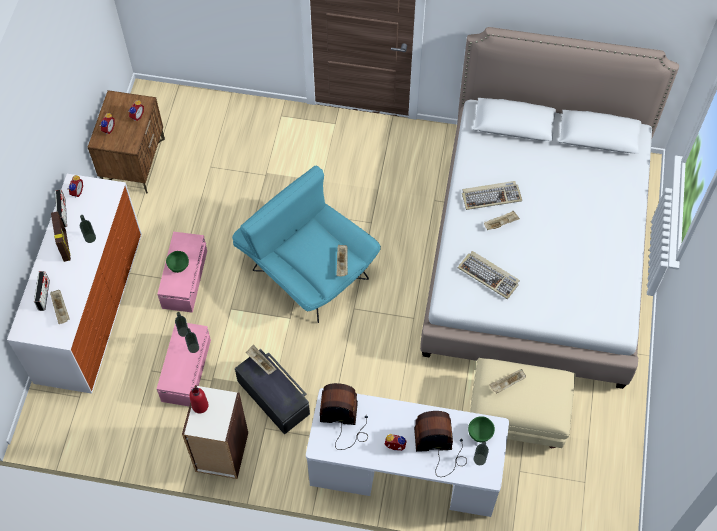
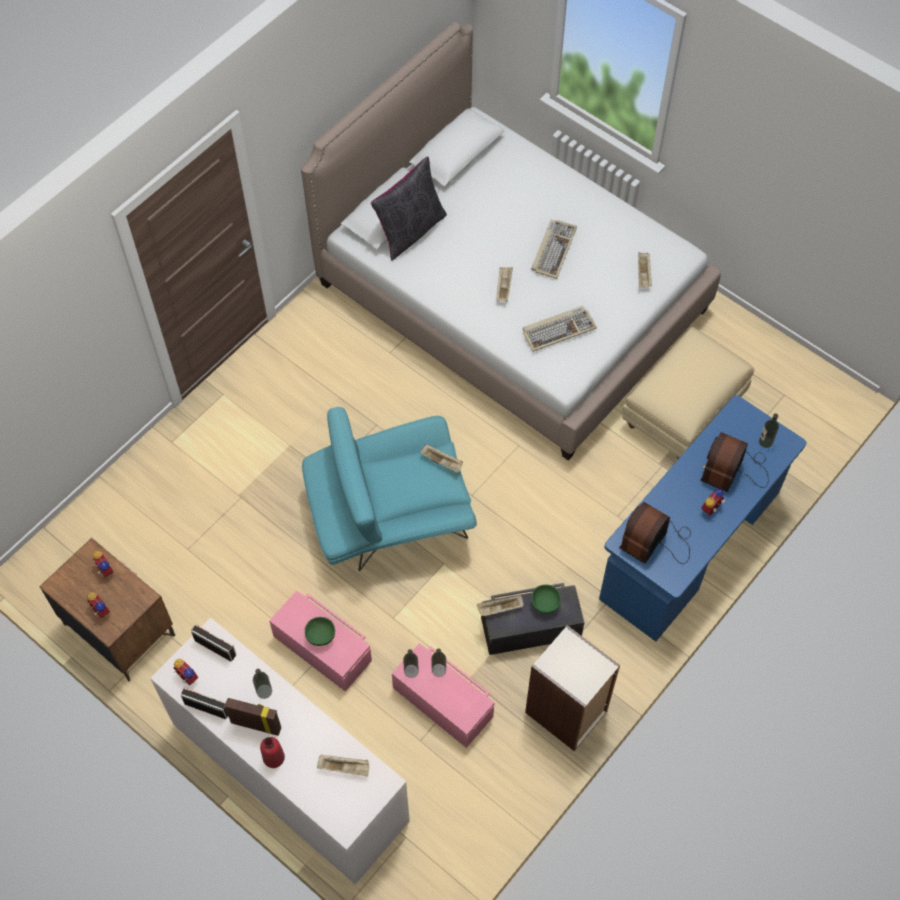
camera: 60 degrees left, 0 degrees up
(44, 295) = (311, 779): radio -> radio (215, 647)
(200, 406) = (560, 672): red bottle -> red bottle (273, 758)
(404, 474) = (690, 546): white desk -> blue desk
(479, 433) = (737, 427): green bowl -> green bowl (544, 604)
(491, 196) = (465, 278): keyboard -> keyboard (553, 250)
(506, 384) = (677, 386): beige tray -> beige tray (643, 275)
(507, 143) = (410, 231): none -> black pillow

